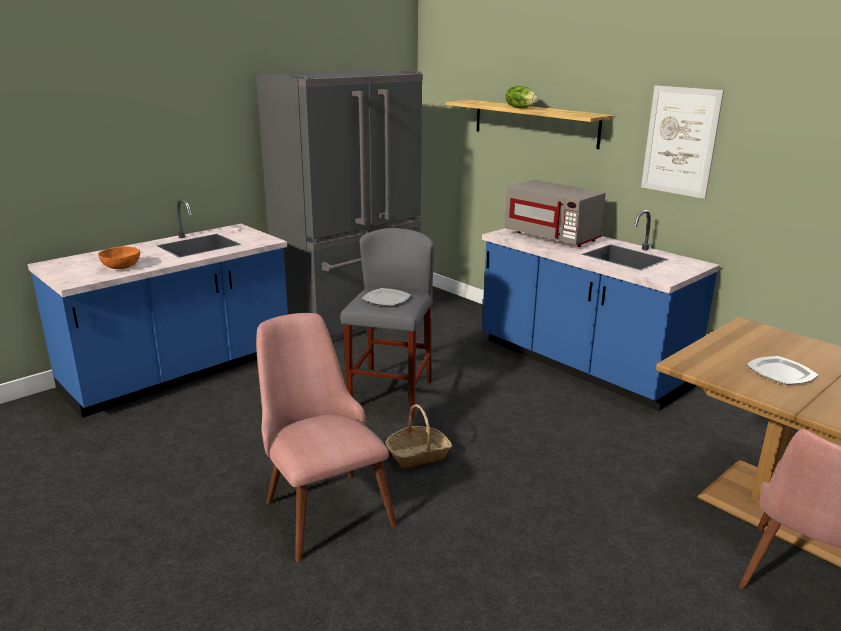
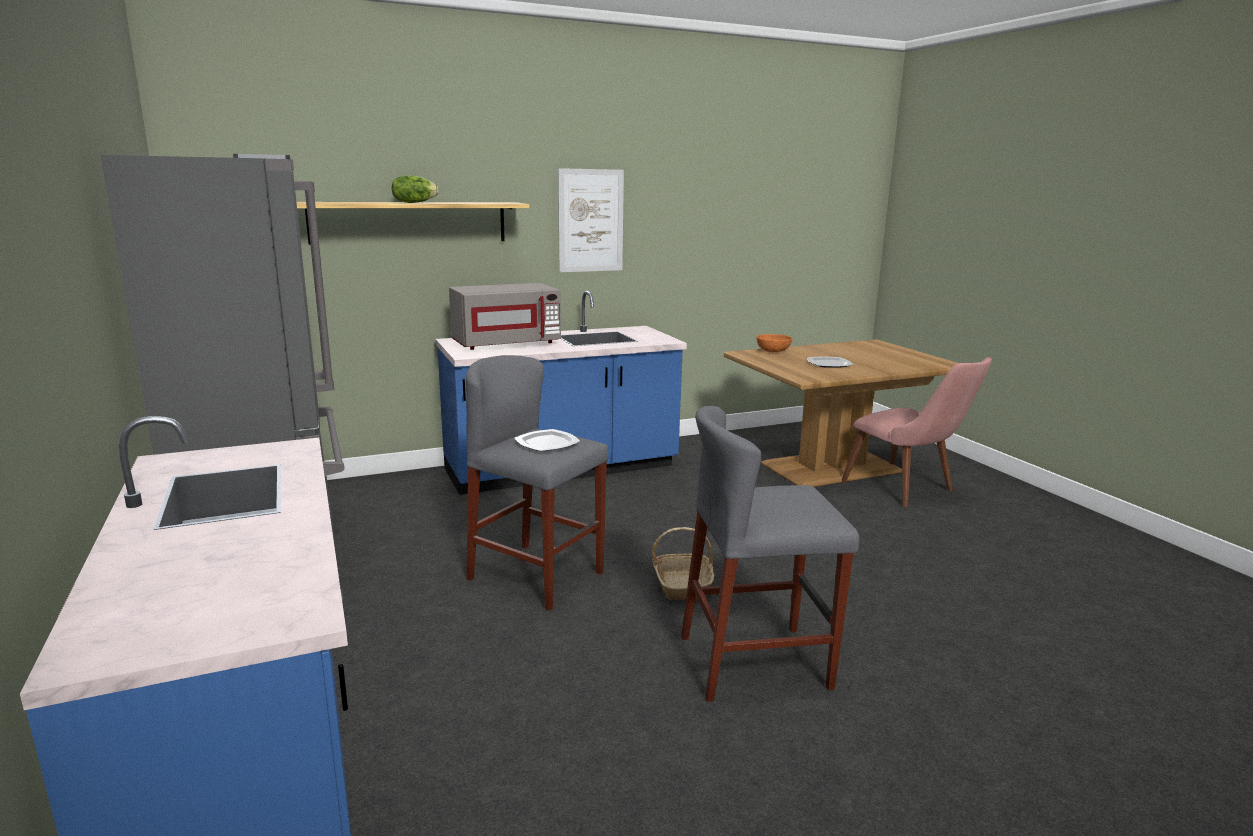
camera: 70 degrees left, 5 degrees down
(121, 267) = (264, 565): orange bowl -> orange bowl (773, 351)
(321, 504) = (754, 662): pink chair -> grey stool

